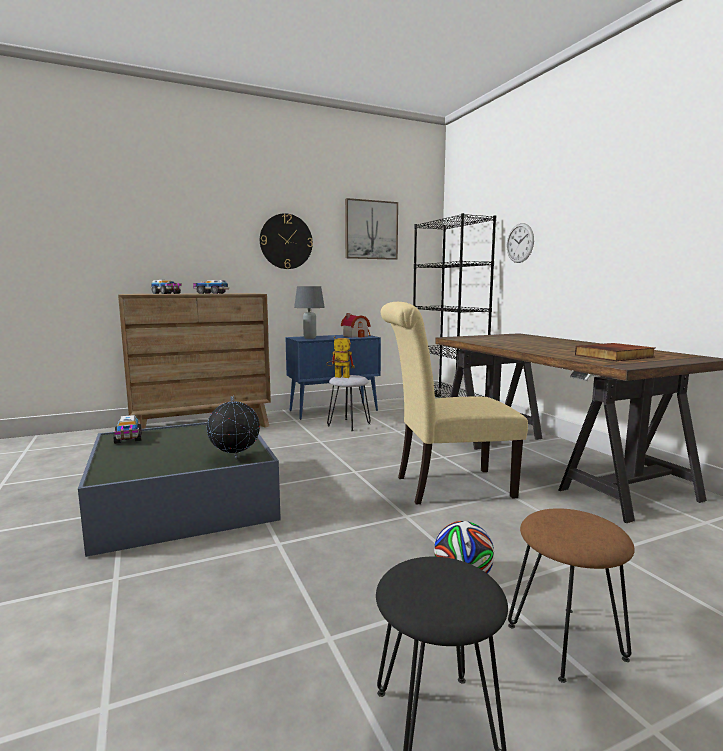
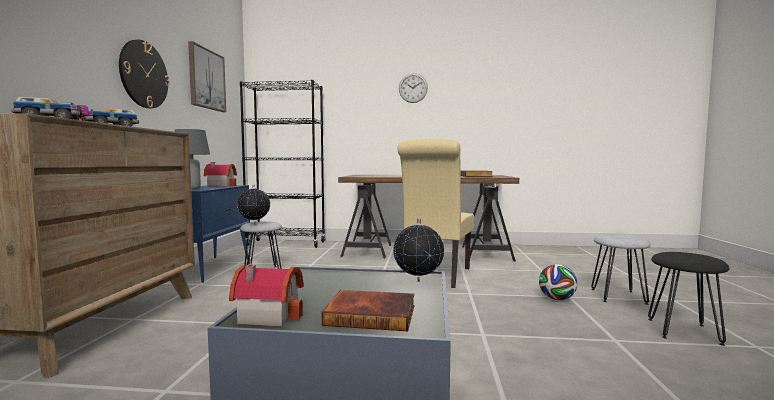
camera: 60 degrees left, 5 degrees down
(128, 438) = (269, 314): toy truck -> toy house
(136, 460) = (372, 314): none -> book
(338, 377) = (254, 224): toy robot -> globe
(520, 243) = (345, 109): wall clock -> wall clock (413, 88)
(566, 642) = (618, 296): brown stool -> grey stool

